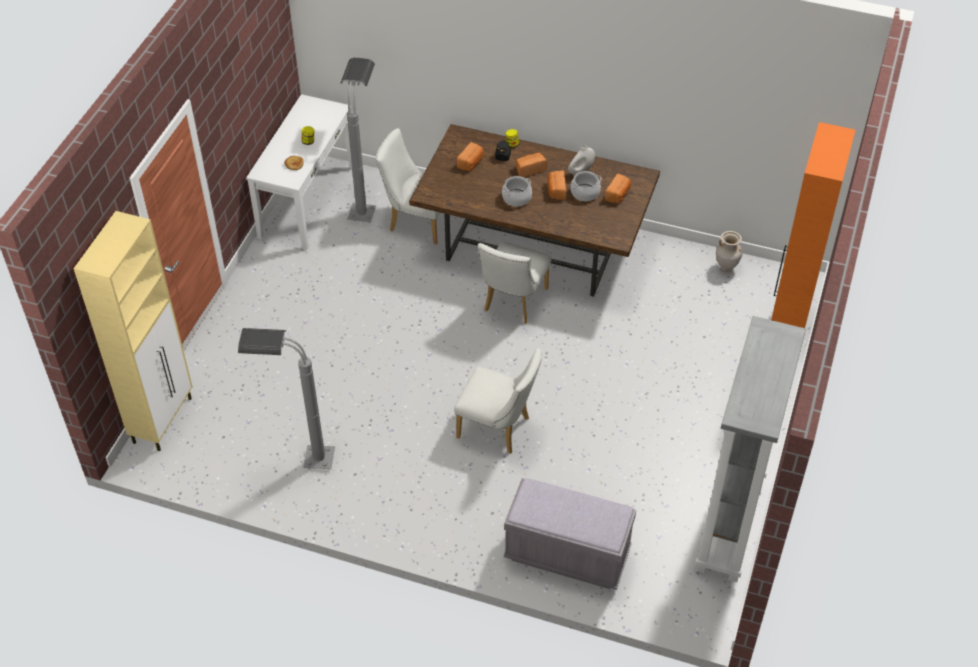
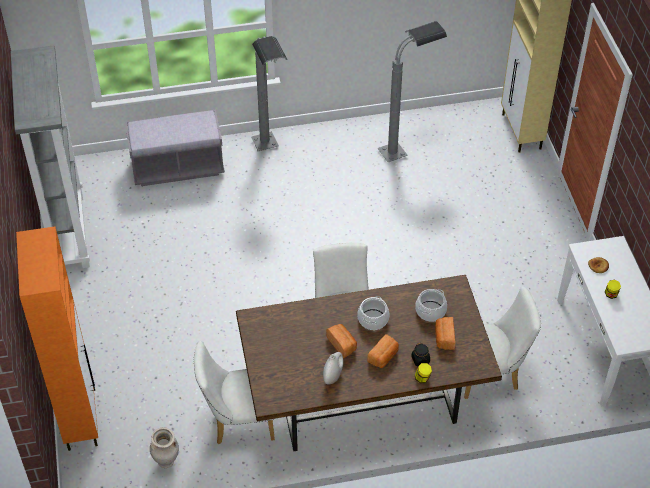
camera: 150 degrees right, 0 degrees up
(365, 202) = (555, 371): grey floor lamp -> grey floor lamp (270, 153)
(498, 429) = (281, 226): white chair -> white chair (238, 421)
(585, 192) = (314, 355): cooking pot -> cooking pot (430, 311)
(618, 195) = (281, 367): bread -> none

